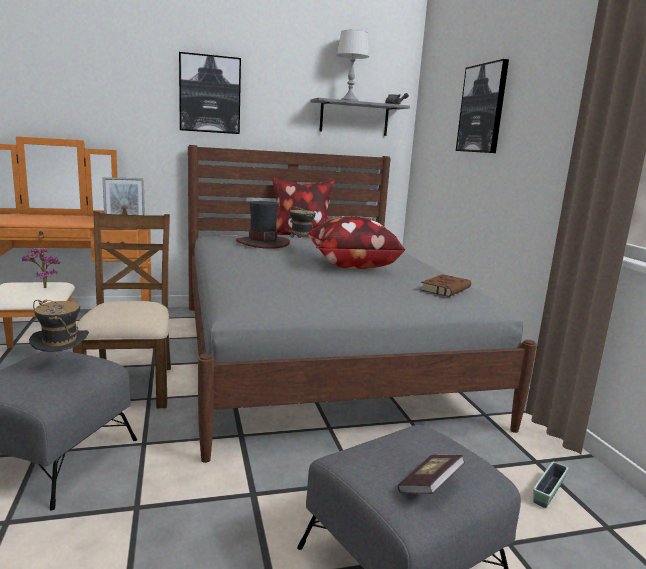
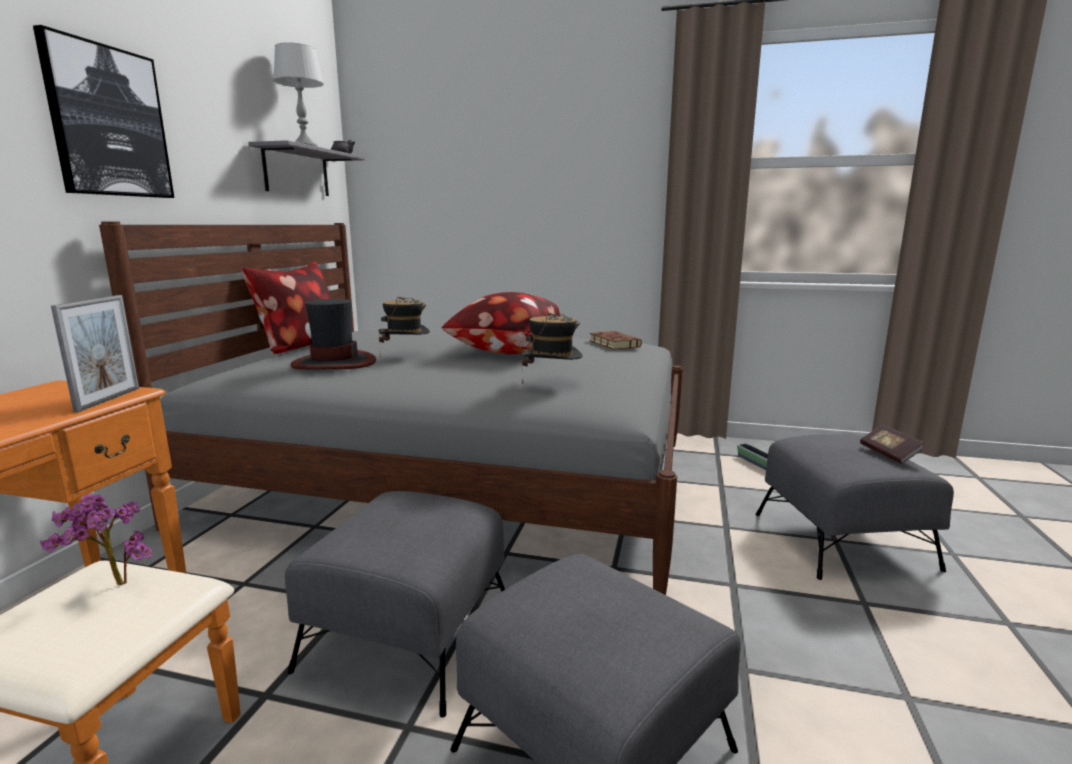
camera: 60 degrees left, 0 degrees up
(62, 366) = (587, 592): hat -> hat (552, 383)
(130, 386) = (410, 634): brown chair -> grey ottoman
(482, 109) = (499, 164): picture -> none

